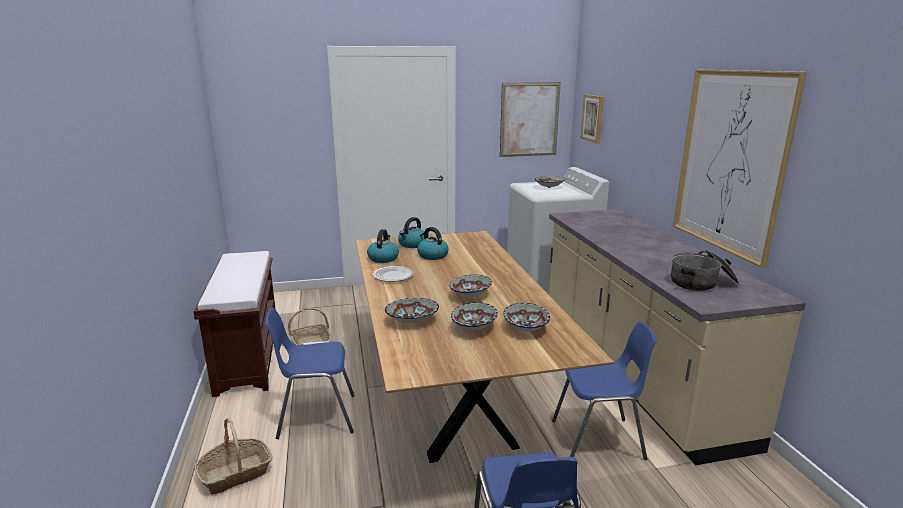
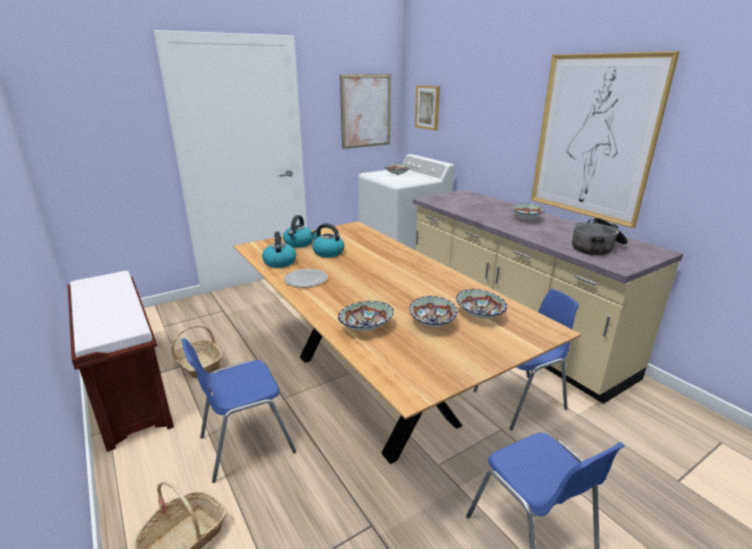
camera: 20 degrees left, 5 degrees up
(471, 295) = (400, 289): bowl -> bowl (527, 219)

